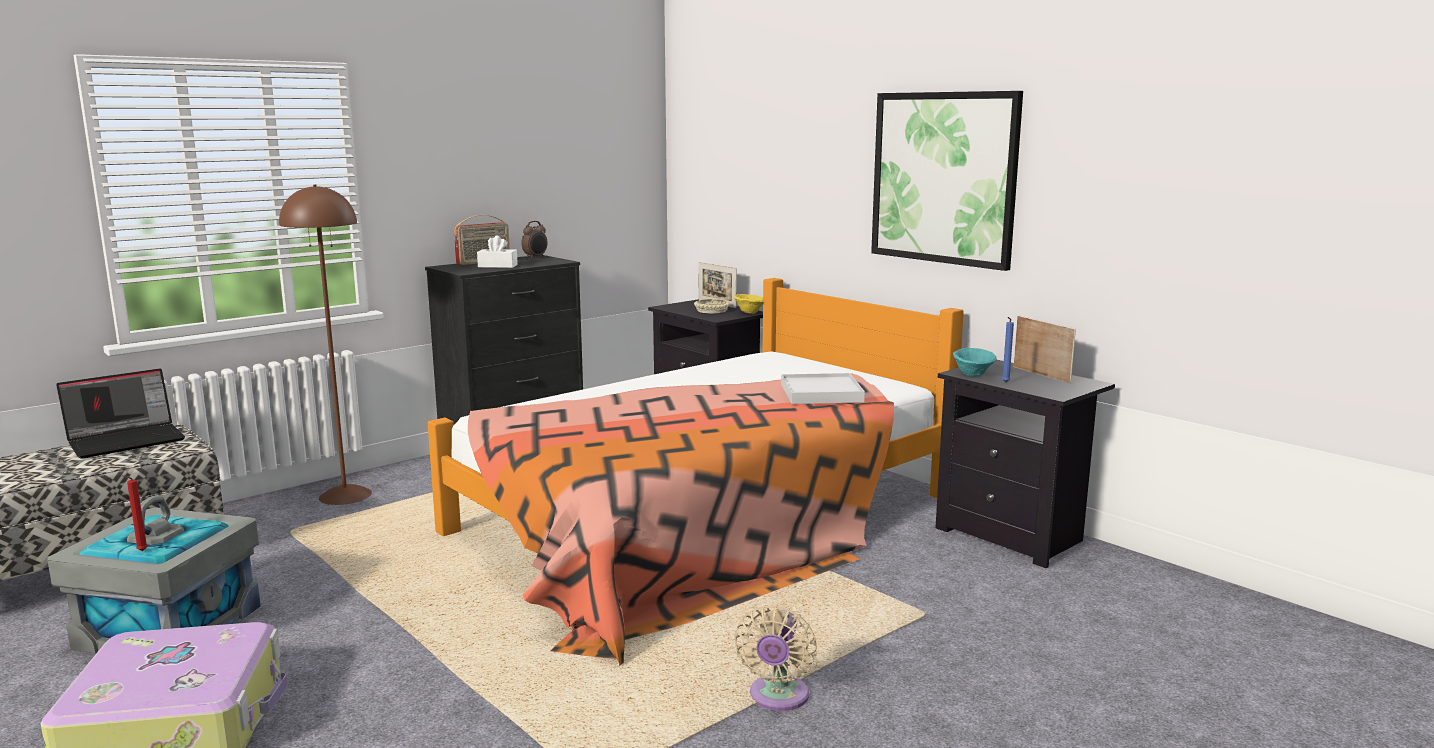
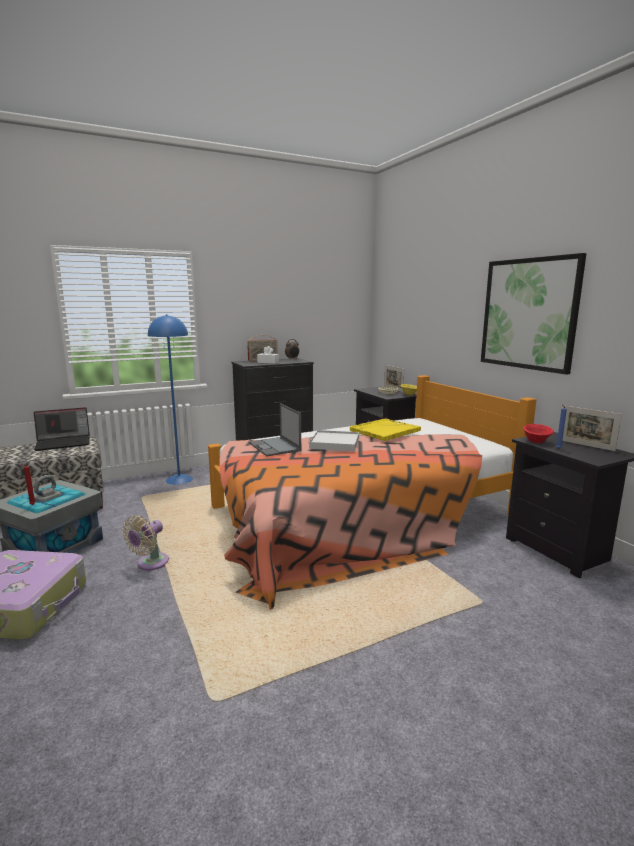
camera: 15 degrees right, 0 degrees up
(345, 495) = (179, 479): brown floor lamp -> blue floor lamp
(561, 414) = (275, 447): none -> laptop
(729, 375) = (384, 431): none -> yellow tray
(777, 698) = (361, 653): beige fan -> beige fan (150, 563)
(821, 393) = (436, 446): white tray -> white tray (334, 443)
(973, 375) = (536, 442): turquoise bowl -> red bowl
(1041, 375) = (586, 445): picture frame -> picture frame turned 150 degrees clockwise

